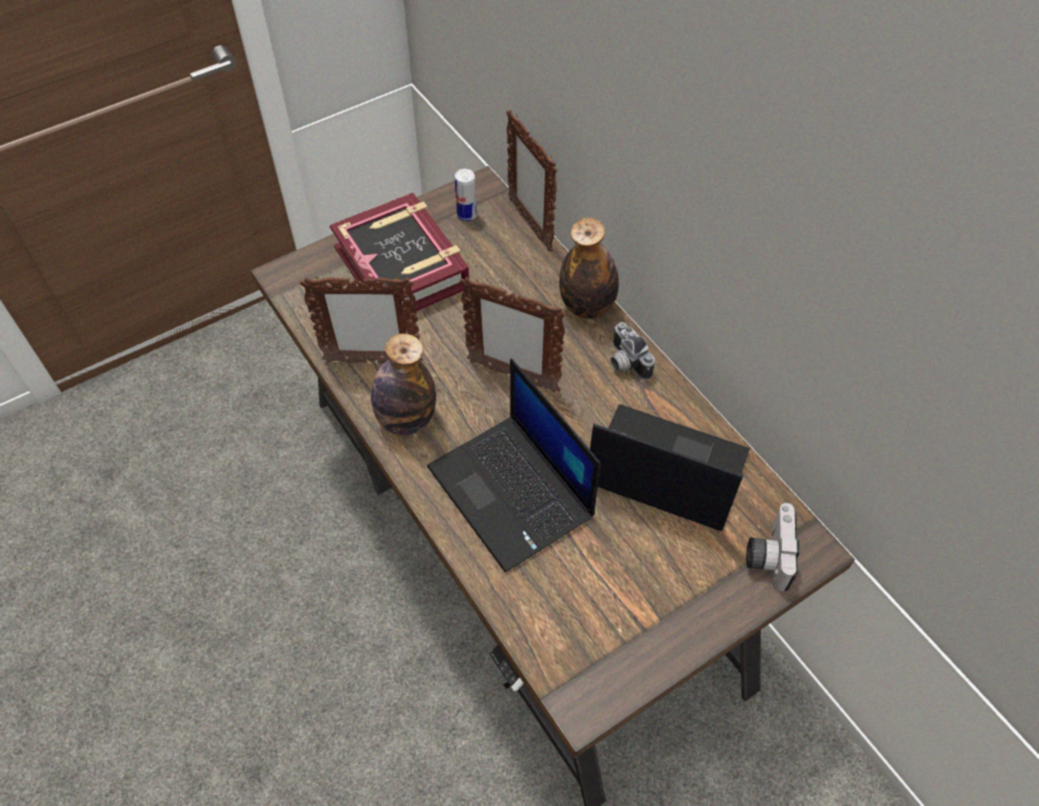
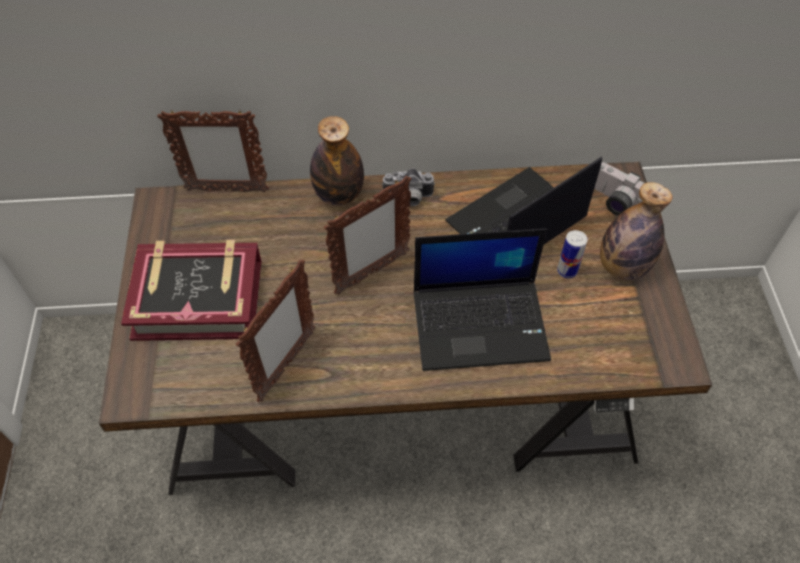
camera: 60 degrees left, 0 degrees up
(406, 419) = (365, 366): bottle -> bottle (622, 267)
(466, 215) = (179, 227): can -> can (567, 271)

